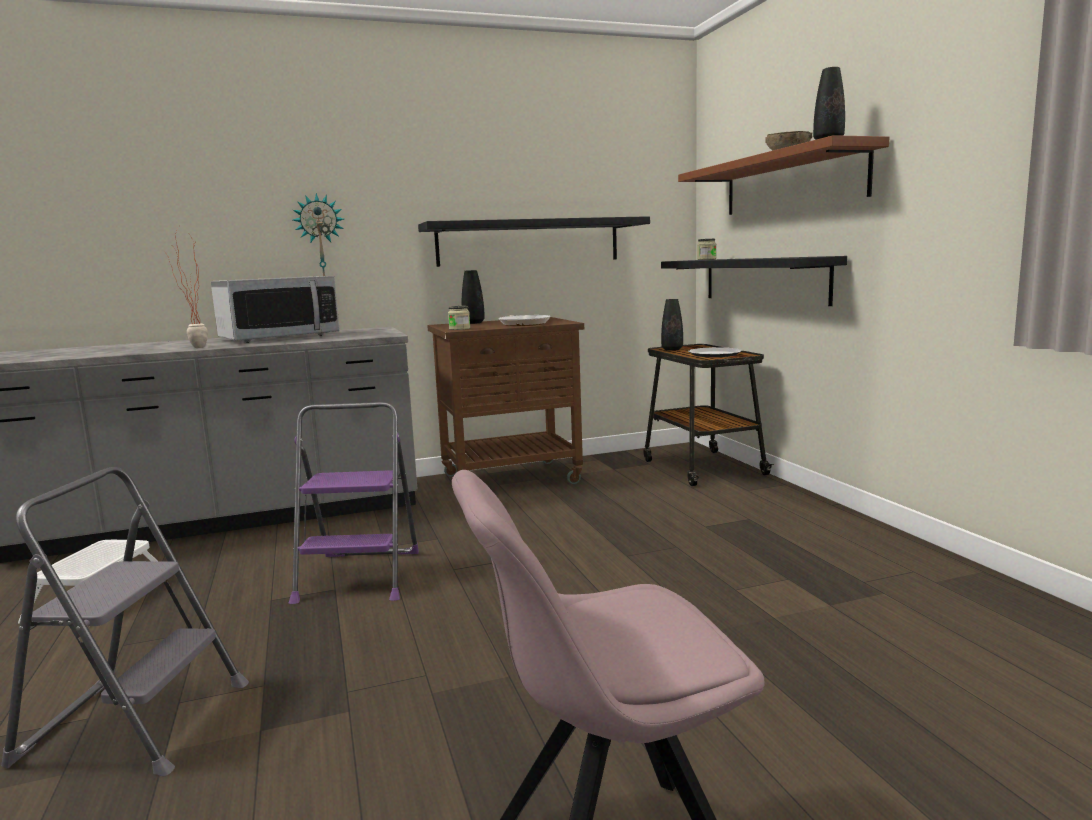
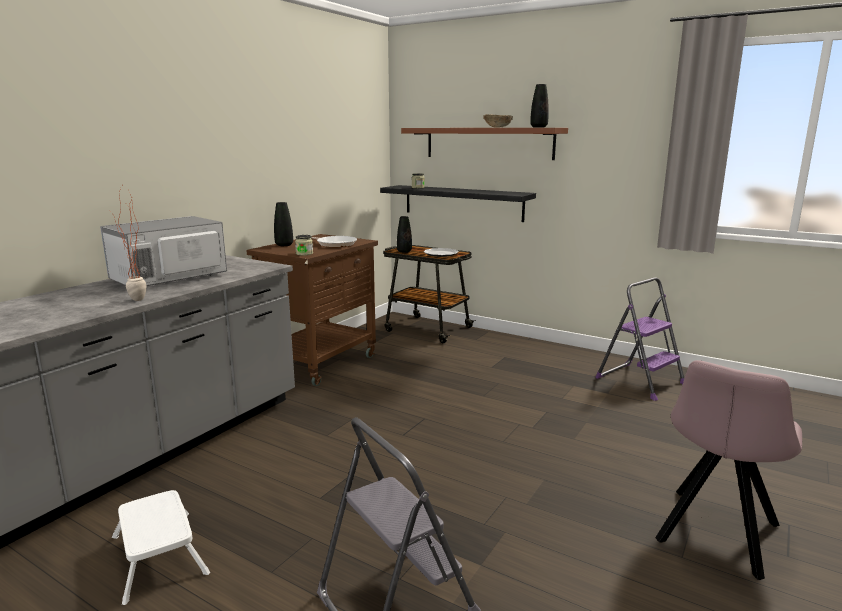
camera: 40 degrees left, 5 degrees up
(279, 337) = (169, 278): microwave -> microwave turned 150 degrees counterclockwise
(320, 240) = (164, 181): wall clock -> none
(361, 573) = (348, 458): purple step ladder -> purple step ladder (637, 379)
(529, 242) = (305, 176): black shelf -> none

